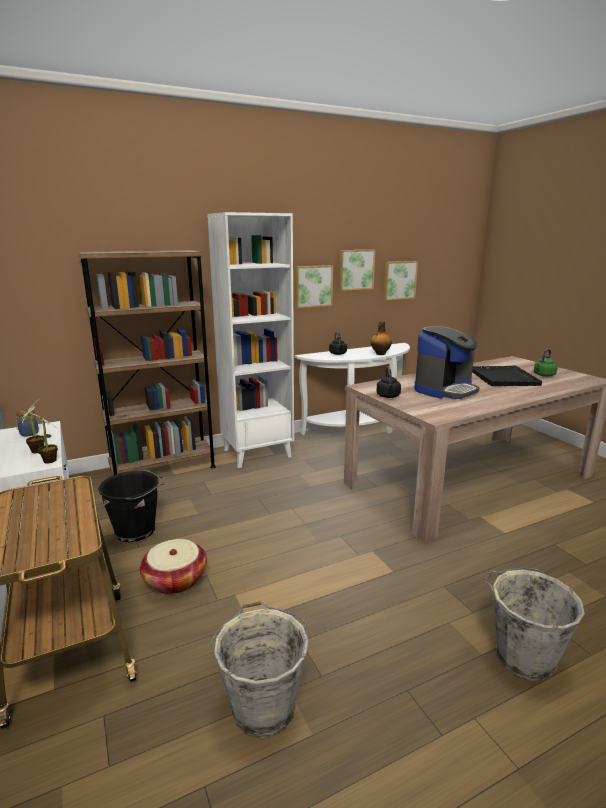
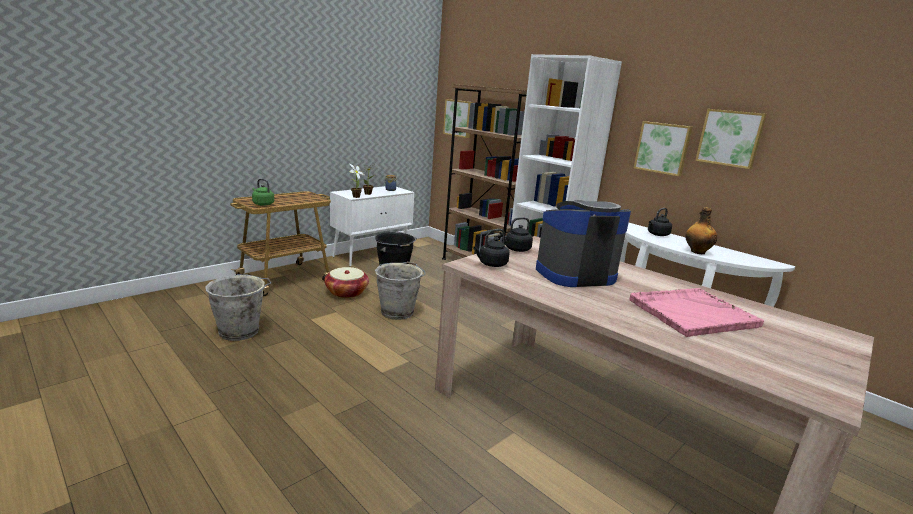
camera: 70 degrees right, 0 degrees up
(399, 280) = (811, 167): picture -> picture (458, 118)
(431, 409) = (491, 264): none -> black kettle
(445, 390) = (574, 274): coffee machine -> coffee machine turned 135 degrees clockwise
(503, 377) = (691, 313): black tray -> pink tray
(522, 656) = (278, 440): grey bucket -> grey bucket (398, 312)
(543, 375) = (764, 348): green kettle -> green kettle (262, 204)

